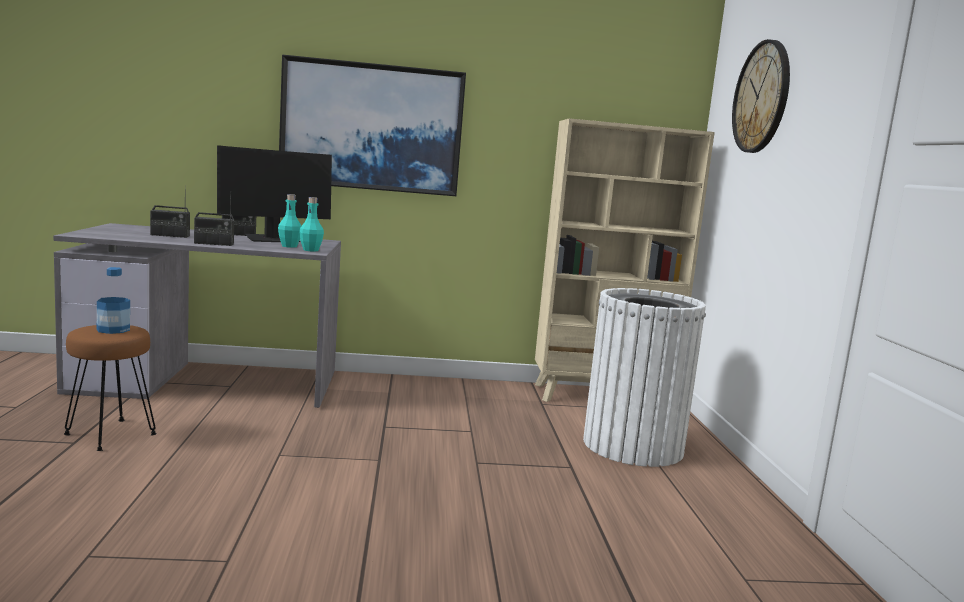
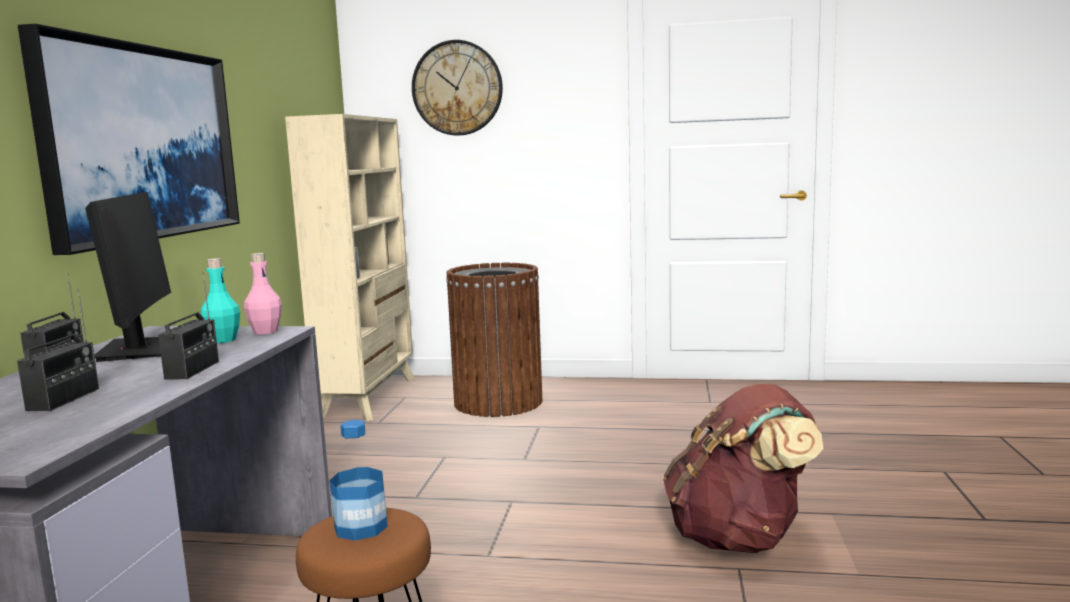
camera: 75 degrees left, 0 degrees up
(291, 566) = (739, 538): none -> brown backpack
(310, 250) = (265, 331): turquoise bottle -> pink bottle
(633, 446) = (498, 402): white trash can -> brown trash can

